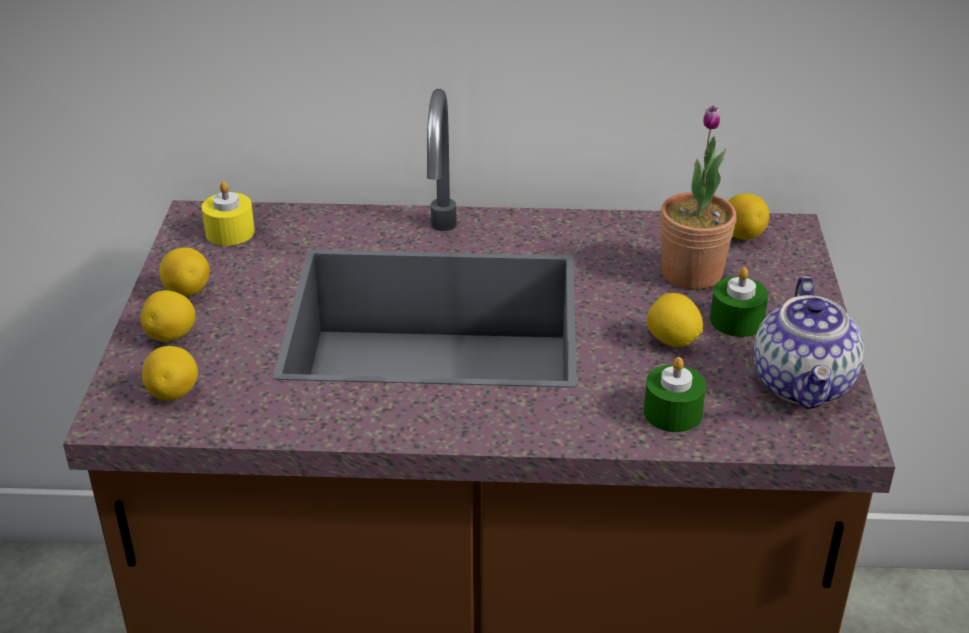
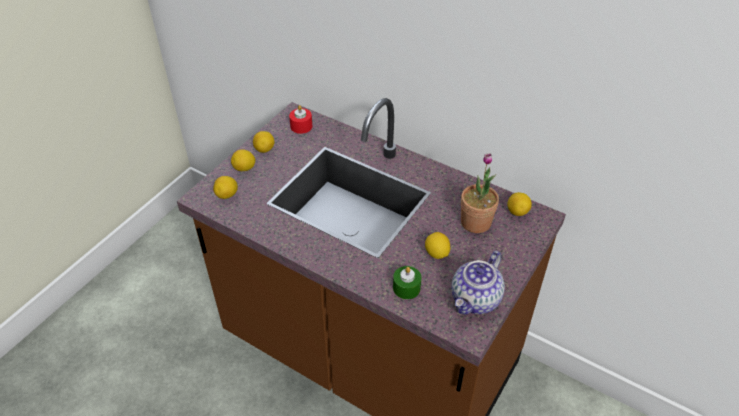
camera: 30 degrees right, 10 degrees up
(230, 232) = (301, 126): yellow candle -> red candle
(736, 320) = (474, 255): green candle -> none

